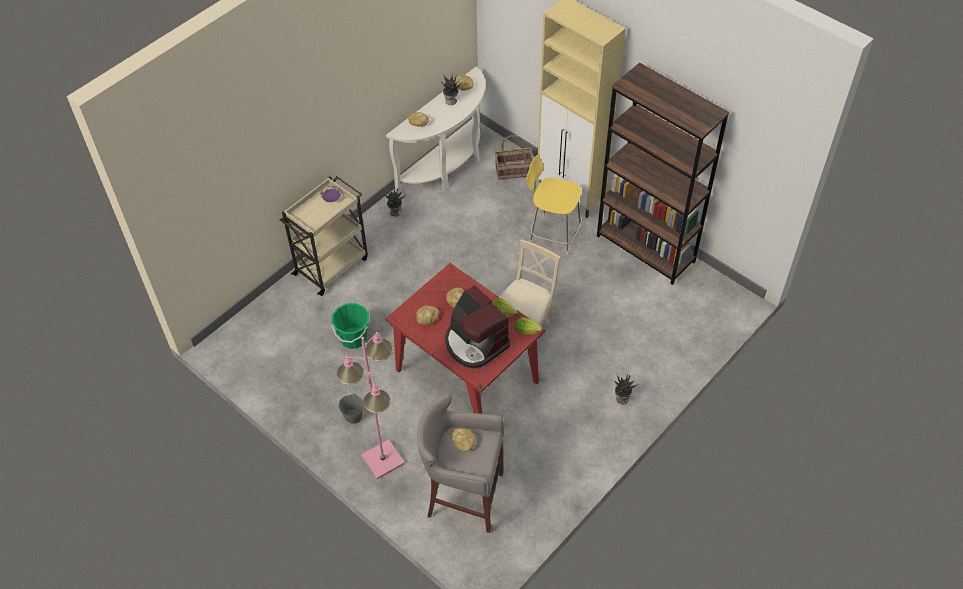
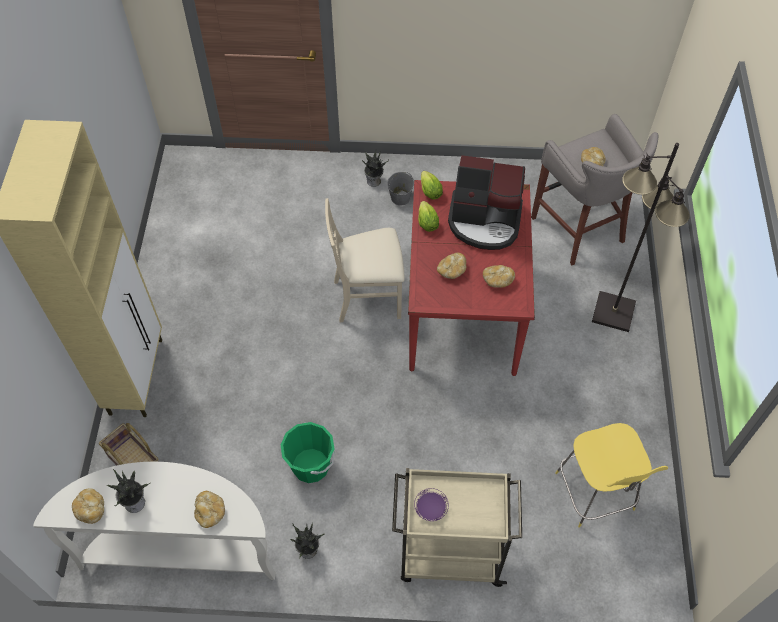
camera: 130 degrees left, 5 degrees up
(353, 338) = (519, 445): green bucket -> green bucket (311, 466)
(353, 416) = (599, 370): grey bucket -> grey bucket (400, 198)
(383, 460) = (613, 311): pink floor lamp -> black floor lamp
(475, 343) = (485, 221): coffee machine -> coffee machine turned 90 degrees clockwise
(553, 234) = (212, 356): yellow stool -> yellow stool (595, 494)
(645, 249) = (169, 262): brown bookcase -> none

